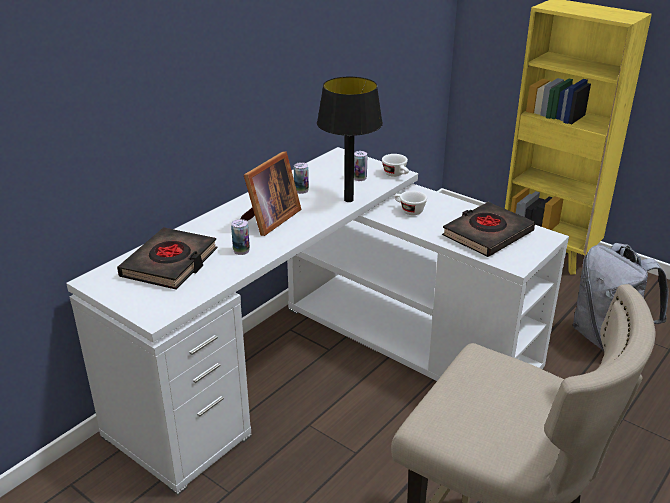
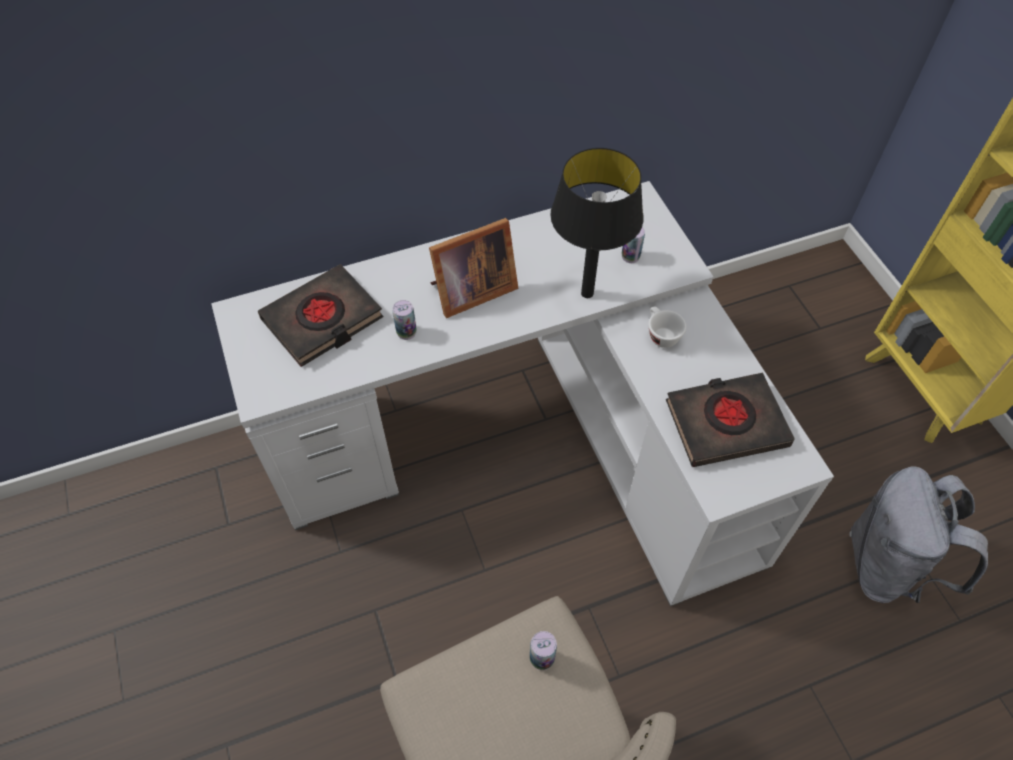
camera: 30 degrees right, 25 degrees up
(301, 190) = (544, 251): can -> can (542, 658)
(396, 175) = (682, 269): white cup -> none

